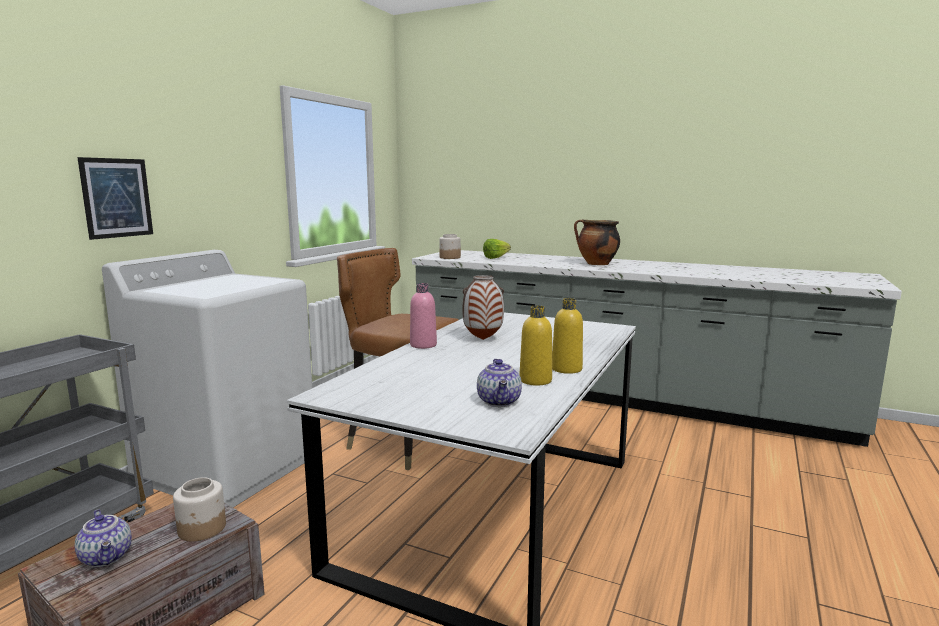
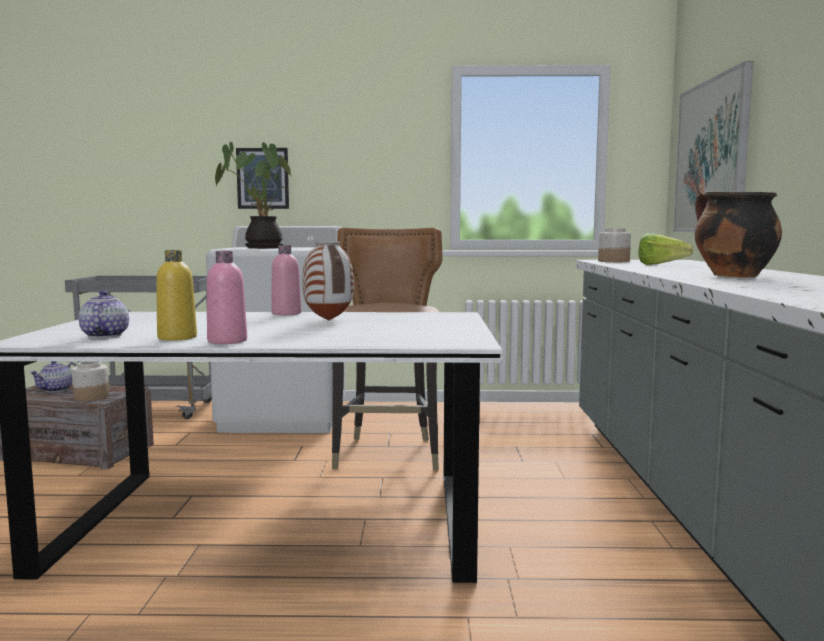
camera: 65 degrees right, 5 degrees down
(209, 288) = (260, 248): none -> potted plant
(466, 183) = (712, 156): none -> picture
(500, 402) = (104, 335): teapot -> teapot turned 105 degrees clockwise
(566, 369) = (227, 341): yellow bottle -> pink bottle

